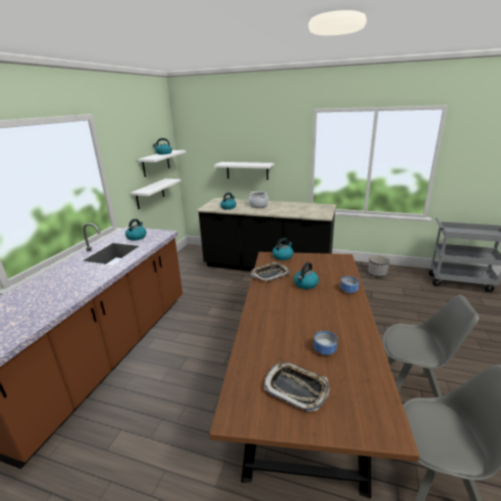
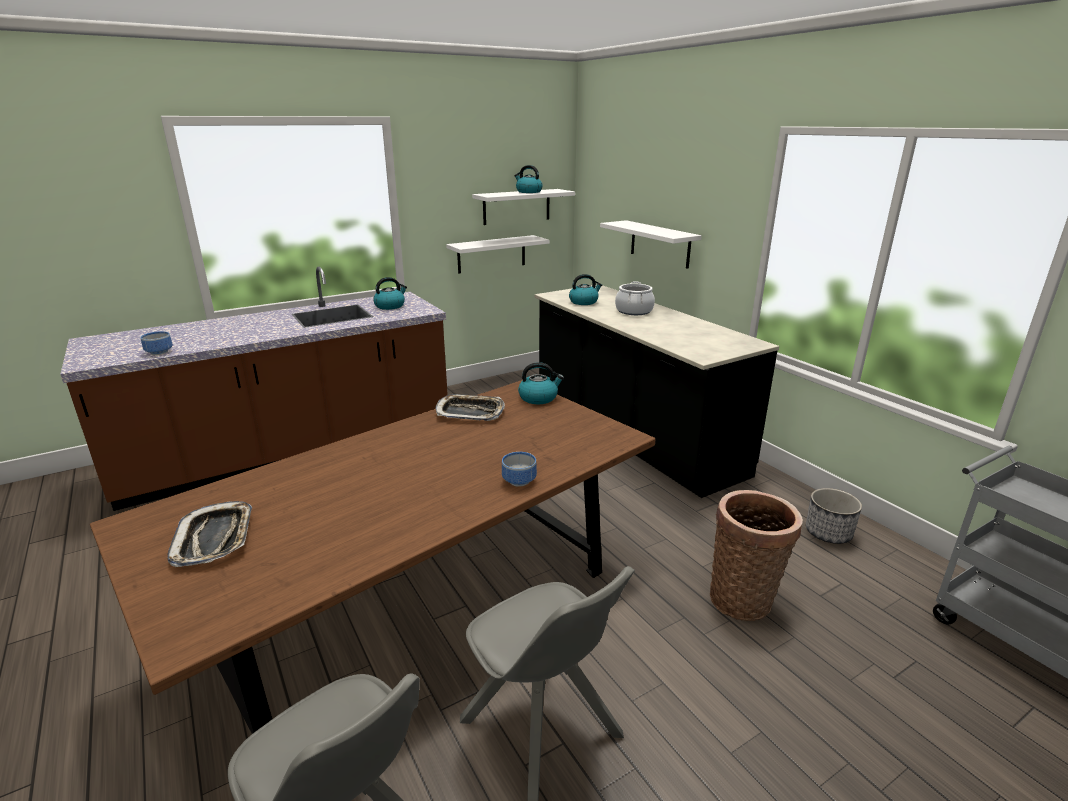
camera: 40 degrees right, 0 degrees up
(305, 284) = (482, 444): kettle -> none
(325, 351) = (321, 526): bowl -> bowl (158, 352)
(389, 308) = (743, 598): none -> basket

